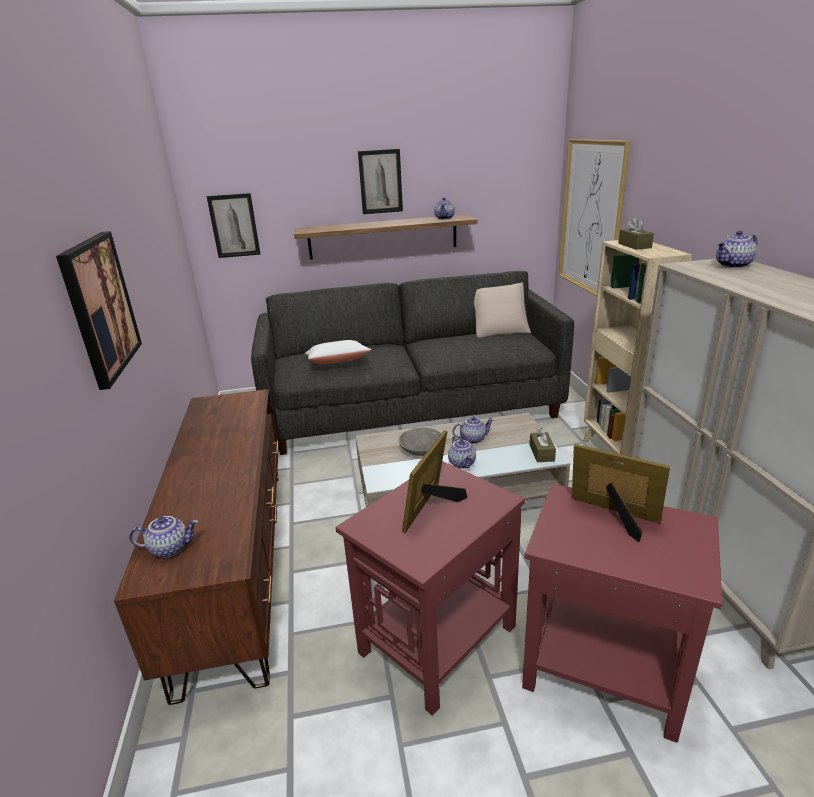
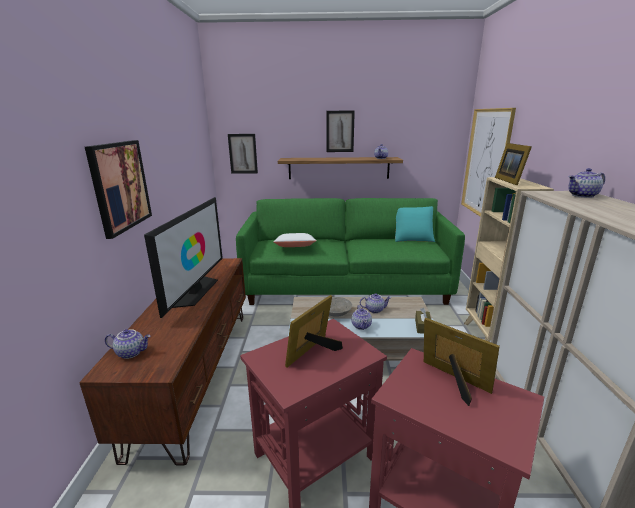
camera: 10 degrees right, 5 degrees down
(222, 447) = (195, 291): none -> television
(412, 409) = (345, 286): grey sofa -> green sofa
(499, 330) = (413, 238): beige pillow -> turquoise pillow
(634, 245) = (510, 181): brown tissue box -> picture frame

